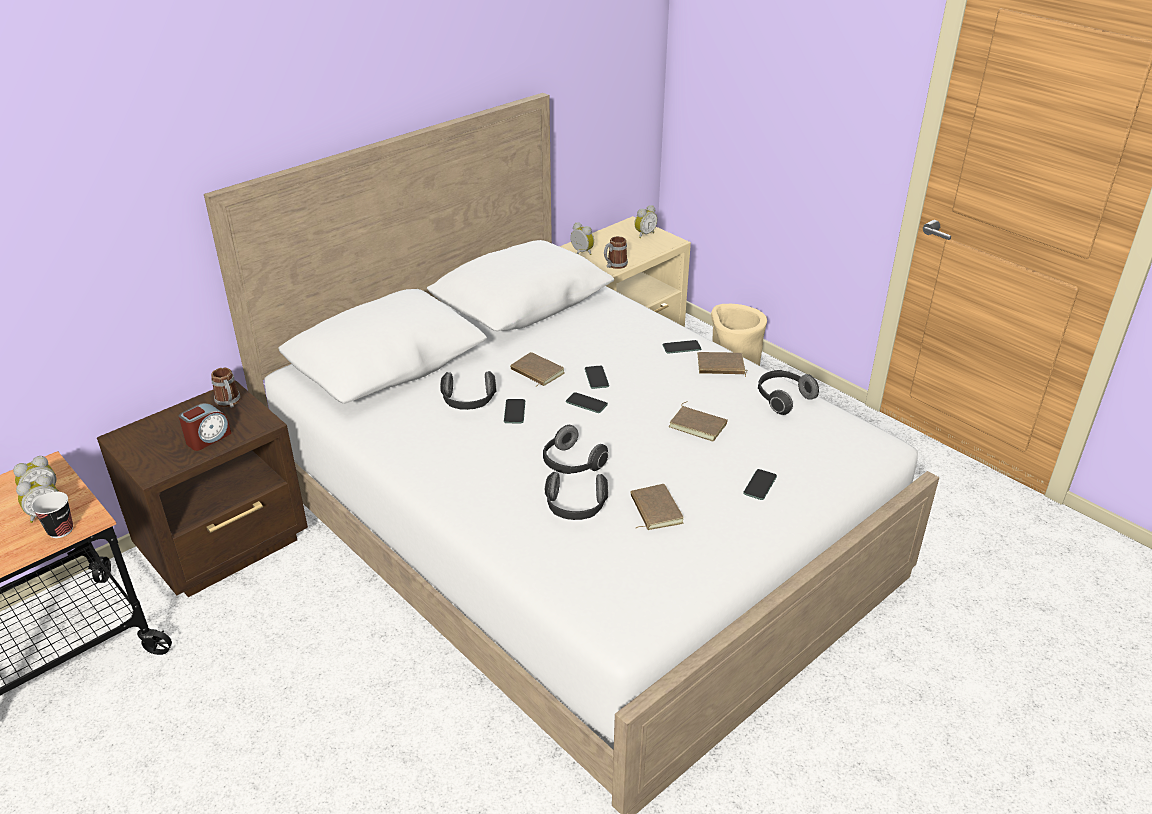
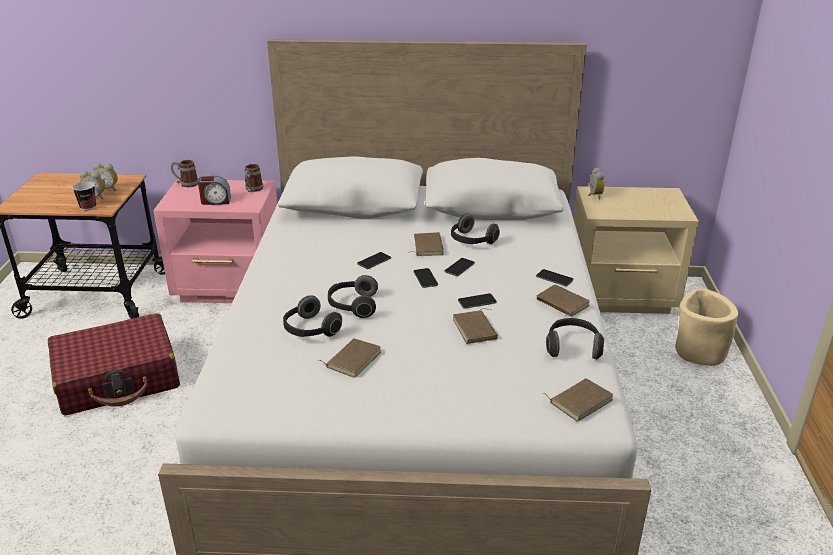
camera: 45 degrees right, 5 degrees down
(227, 546) = (230, 288): brown nightstand -> pink nightstand
(255, 722) = (118, 378): none -> red suitcase
(468, 402) = (358, 243): headphones -> headphones (471, 241)
(614, 266) = (605, 212): mug -> mug (186, 184)
(644, 234) = (666, 202): alarm clock -> none
(760, 485) = (449, 388): phone -> phone (477, 301)
(849, 437) = (579, 401): none -> brown book

